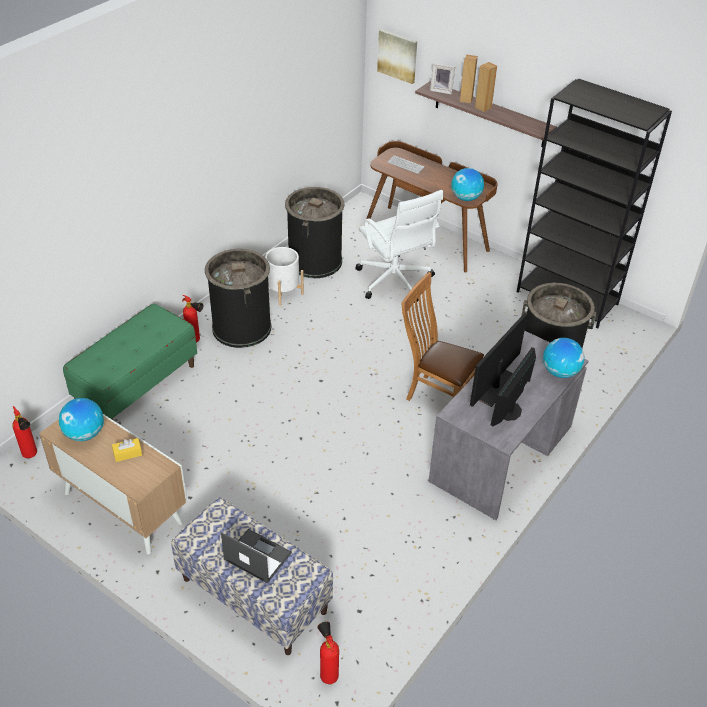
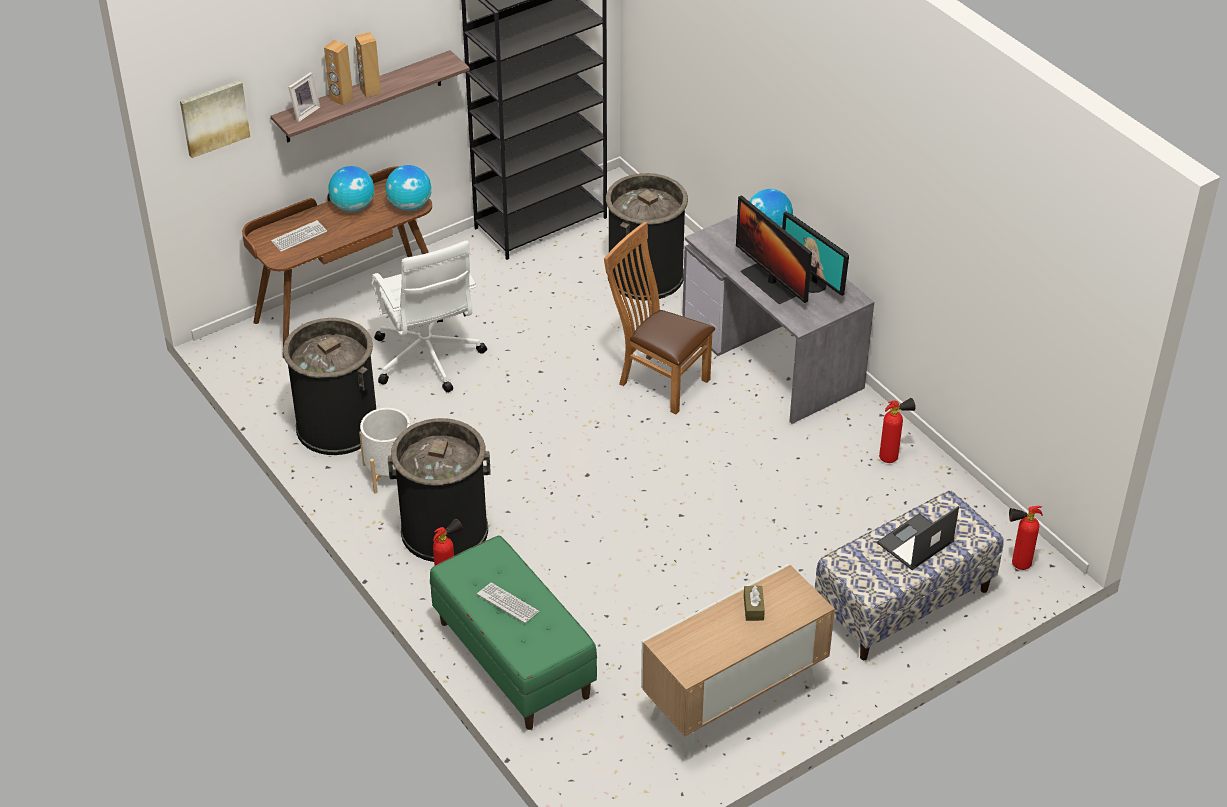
camera: 70 degrees left, 0 degrees up
(31, 456) = (605, 789): fire extinguisher -> fire extinguisher (892, 457)
(84, 434) = (704, 644): globe -> globe (353, 207)
(127, 453) = (753, 608): yellow tissue box -> brown tissue box
(129, 343) = (508, 603): none -> keyboard
(395, 282) = (428, 359): white office chair -> white office chair turned 75 degrees clockwise
(436, 395) = (659, 380): brown chair -> brown chair turned 75 degrees clockwise

